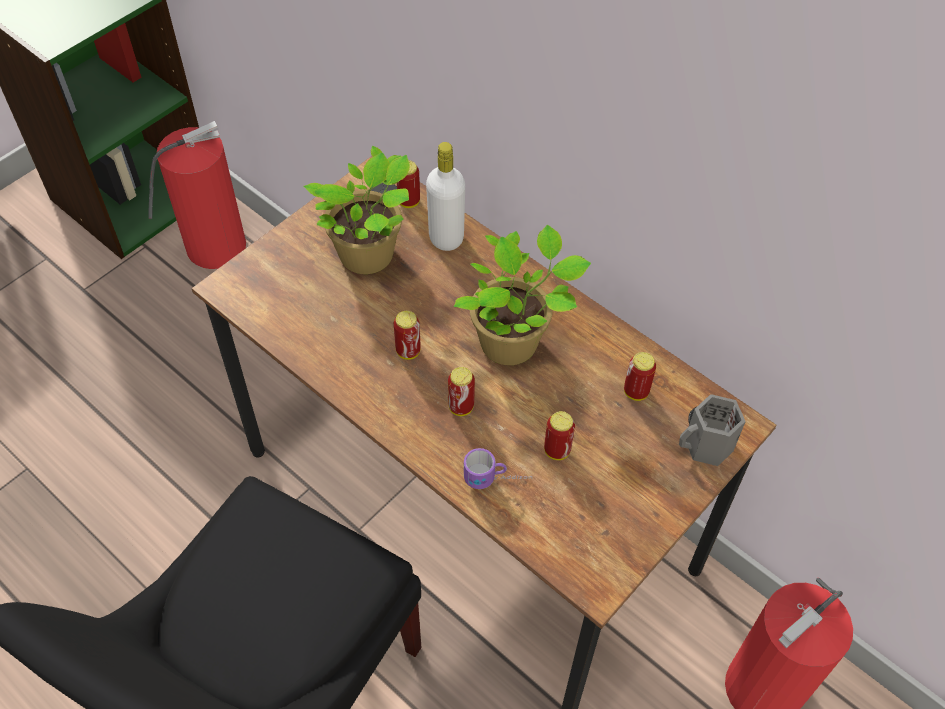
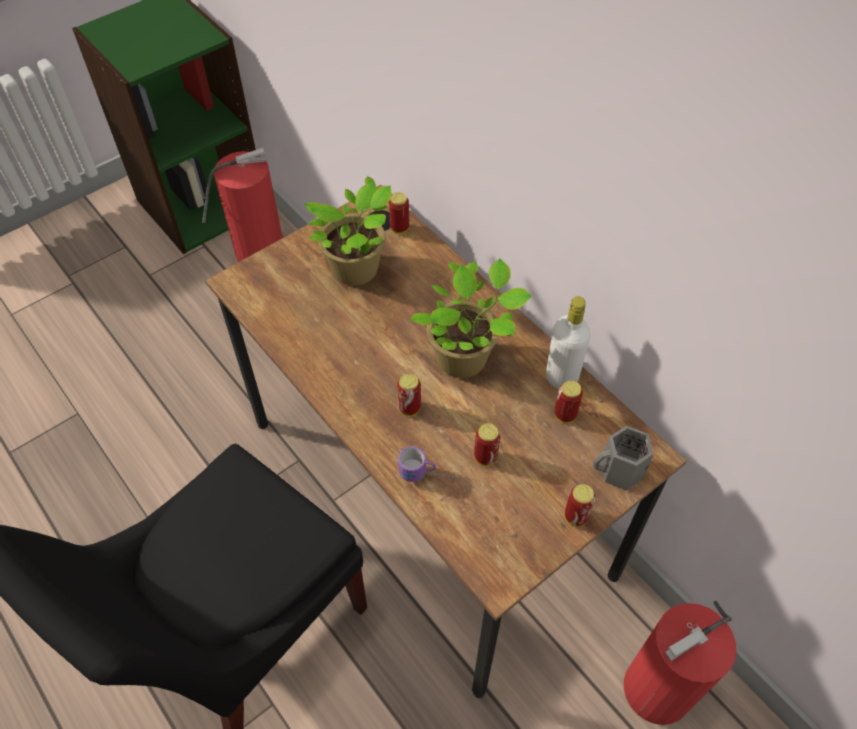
camera: 10 degrees right, 0 degrees up
(408, 351) = (374, 355): can -> can (575, 517)
(446, 238) = (425, 263): white bottle -> white bottle (561, 377)

